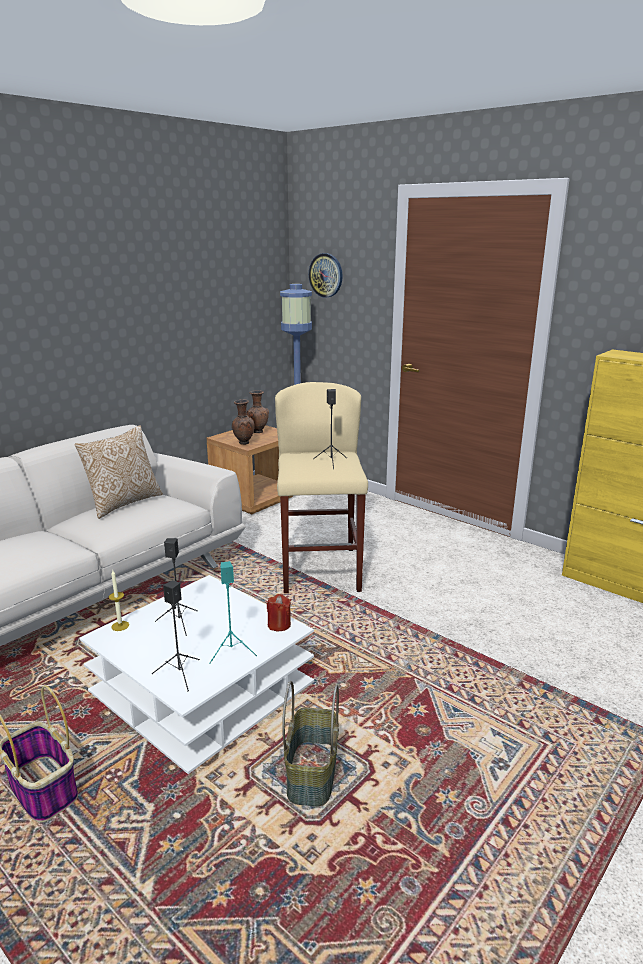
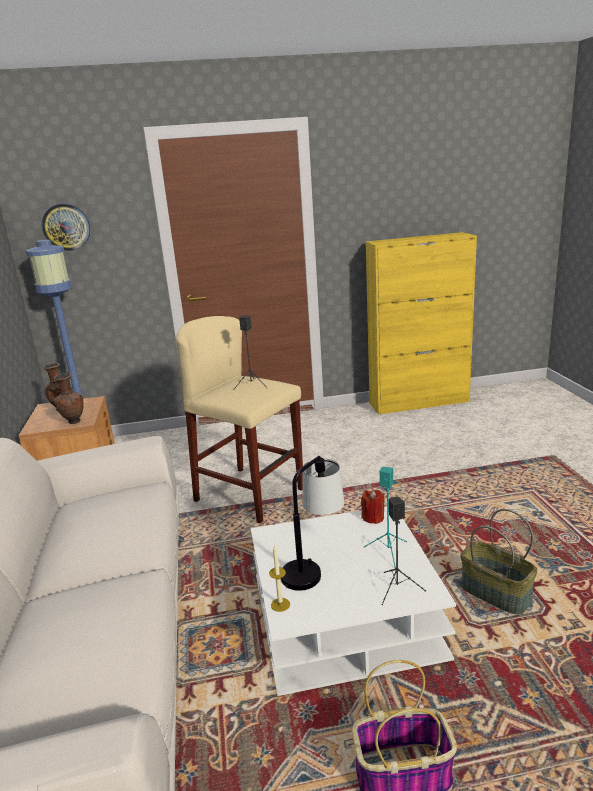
camera: 50 degrees left, 0 degrees up
(123, 503) = (89, 518): pillow -> none
(179, 622) = (313, 566): black speaker -> table lamp

